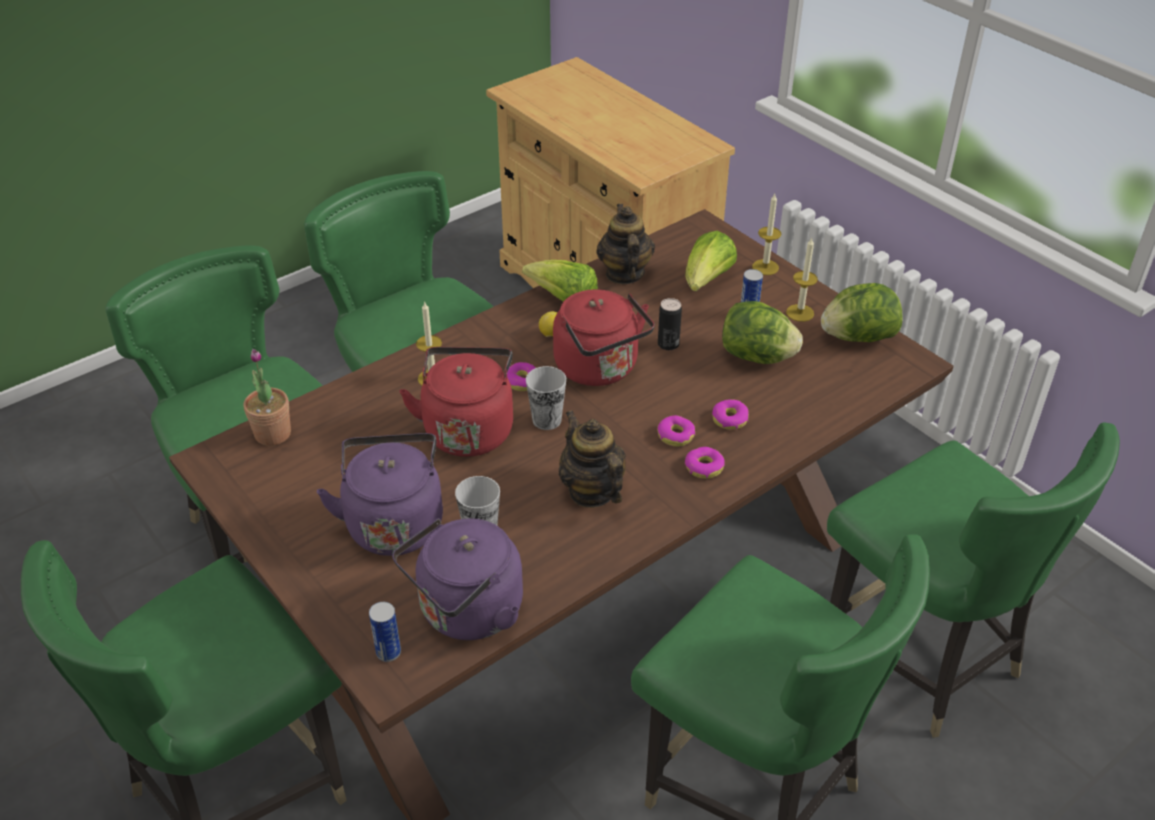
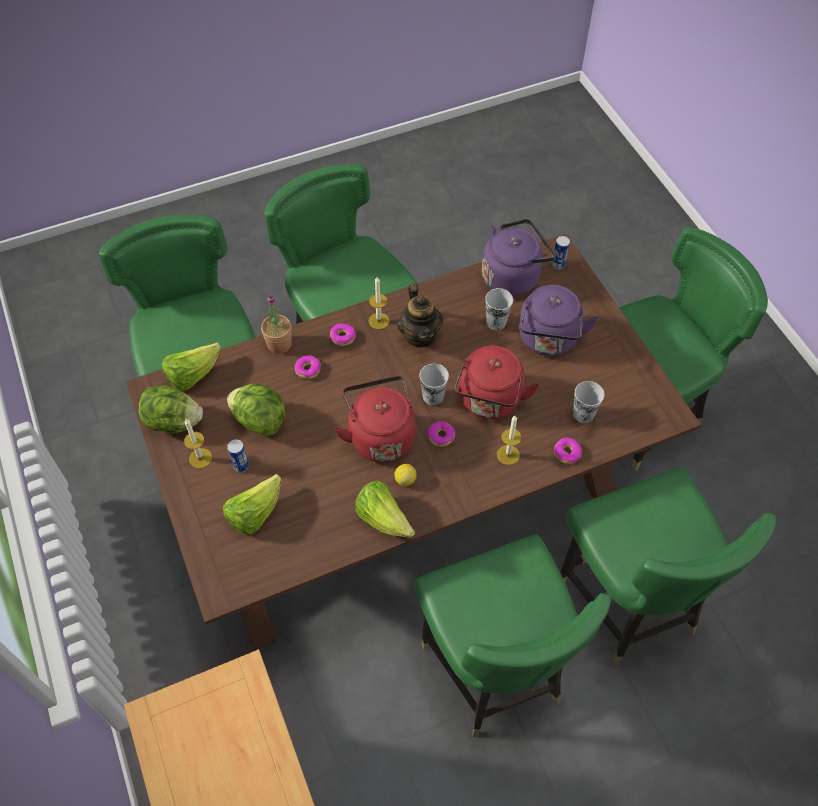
camera: 165 degrees left, 15 degrees up
(273, 434) = (628, 428): potted plant -> potted plant (279, 344)
(336, 437) = (583, 415): none -> cup
(624, 274) = (320, 541): teapot -> none
(668, 344) = (319, 448): can -> none
(675, 435) = (350, 365): donut -> donut (567, 453)
(765, 267) = (196, 519): candle -> candle (379, 321)
(874, 385) = (193, 375): none -> lettuce

